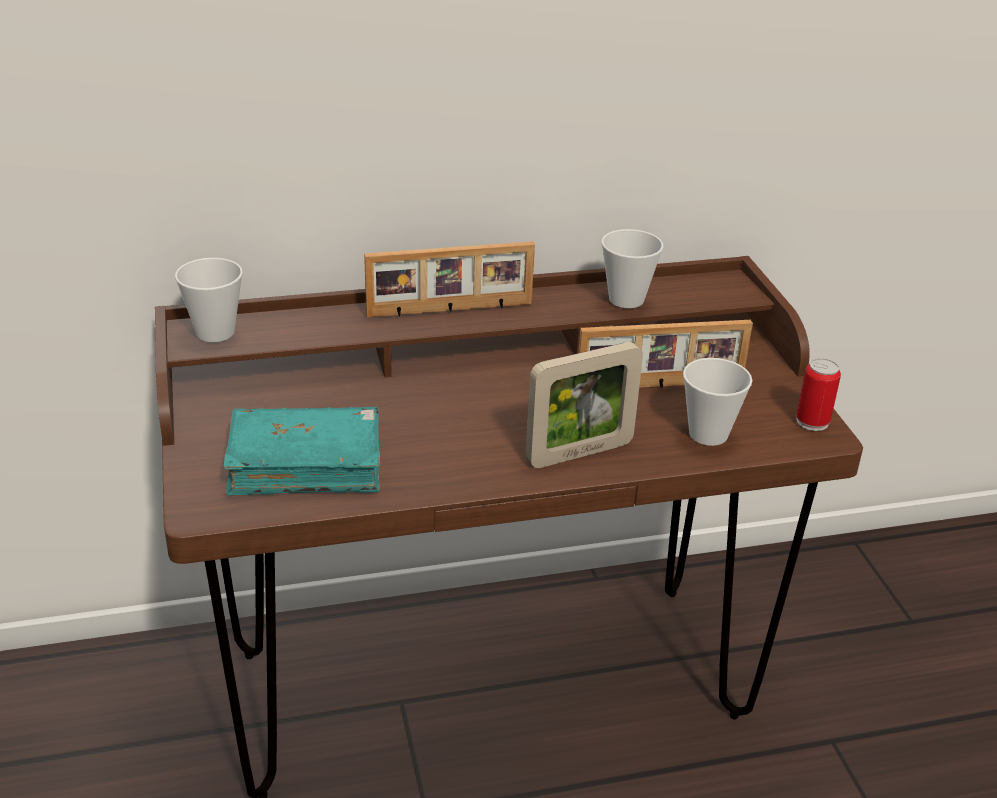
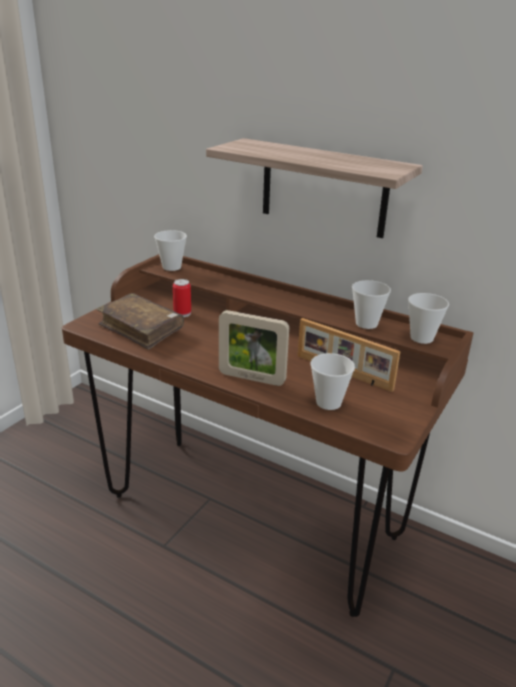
camera: 45 degrees right, 5 degrees down
(306, 465) = (141, 329): turquoise book -> brown book
(450, 310) = (275, 295): picture frame -> none
(488, 105) = (323, 188): none -> shelf
(709, 290) = (421, 338): none -> cup
(812, 421) = (398, 427): can -> can (182, 313)

